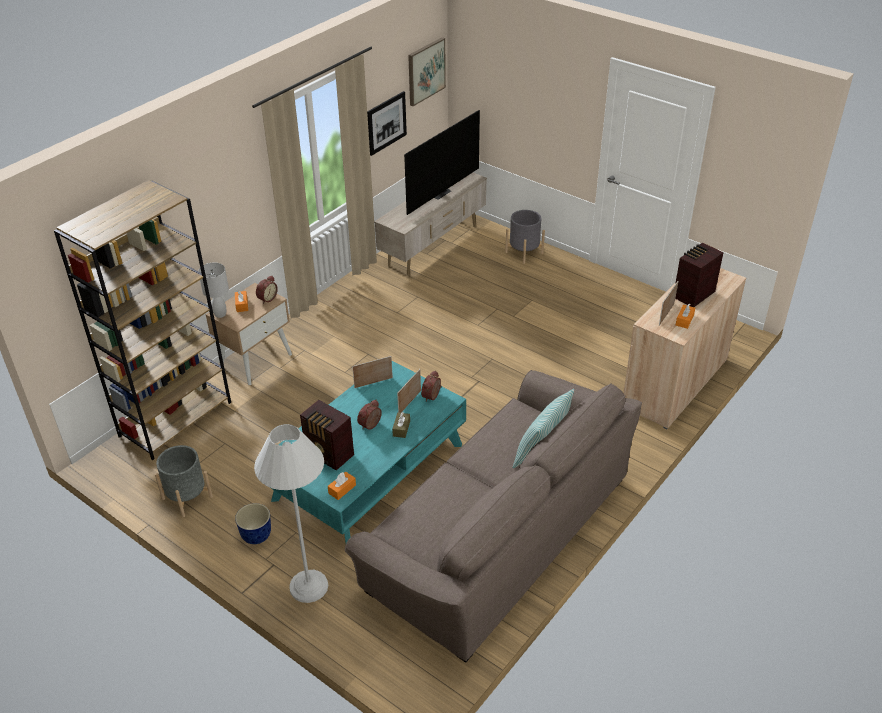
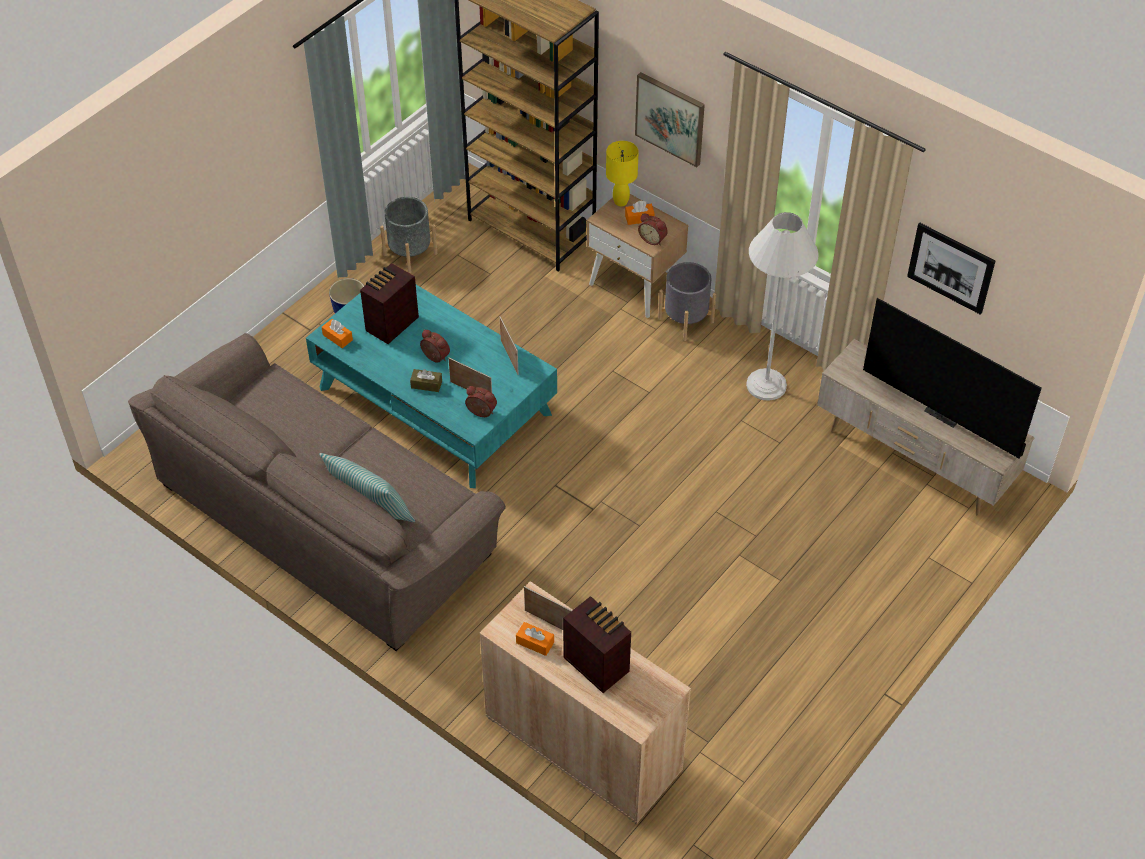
camera: 90 degrees right, 10 degrees up
(220, 314) = (621, 202): white table lamp -> yellow table lamp
(309, 586) = (278, 359): white floor lamp -> white floor lamp (766, 385)
(426, 71) = (1049, 277): picture -> picture (670, 118)
(524, 253) = (908, 578): grey planter -> grey planter (685, 320)

